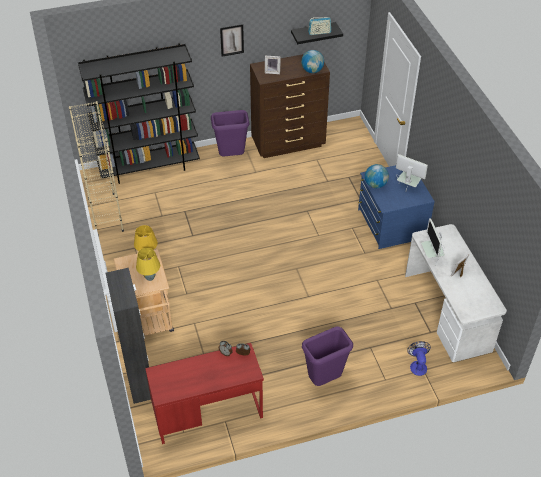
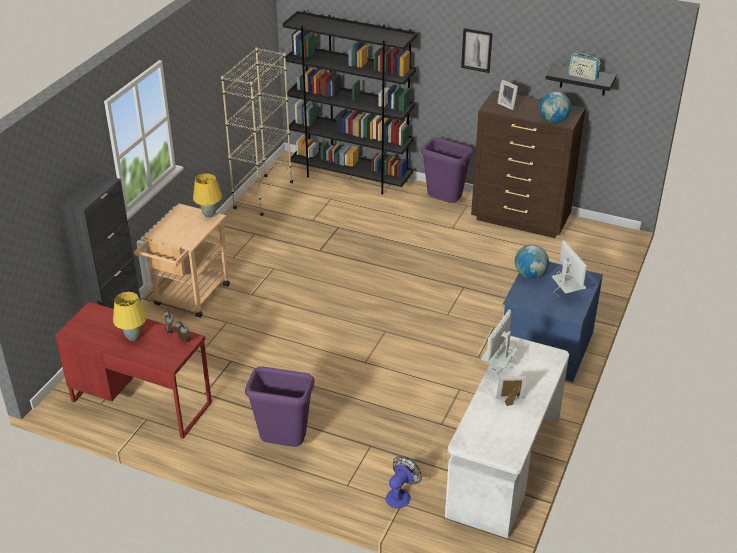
camera: 40 degrees right, 10 degrees down
(149, 277) = (186, 233): yellow table lamp -> yellow table lamp (133, 337)

